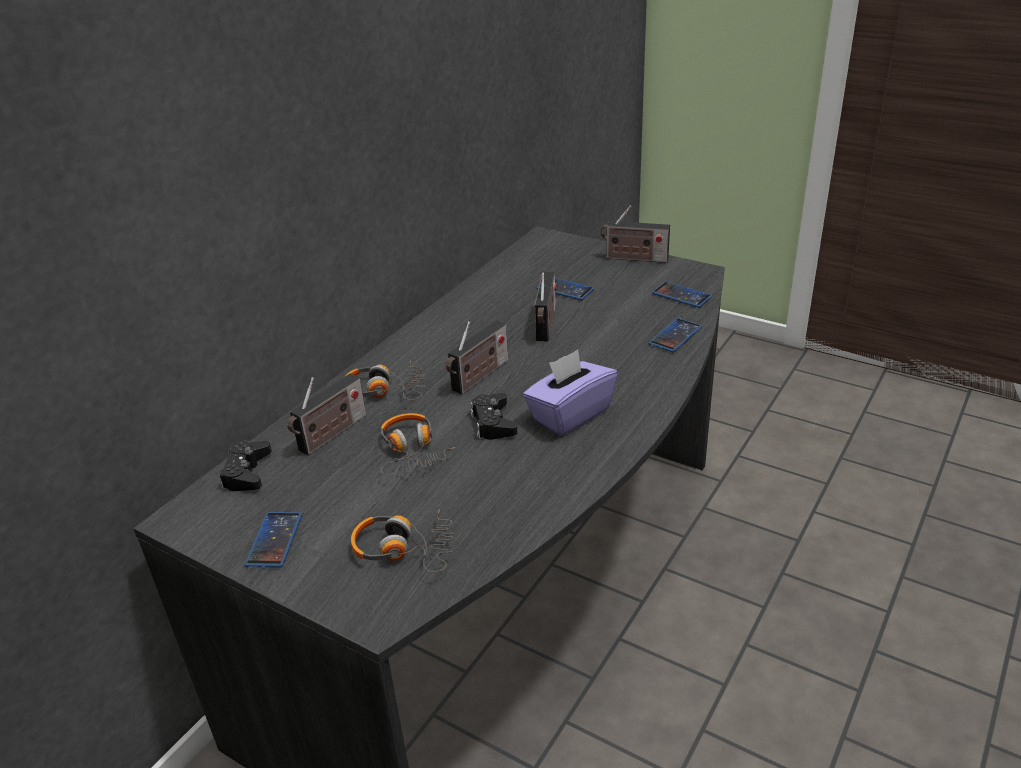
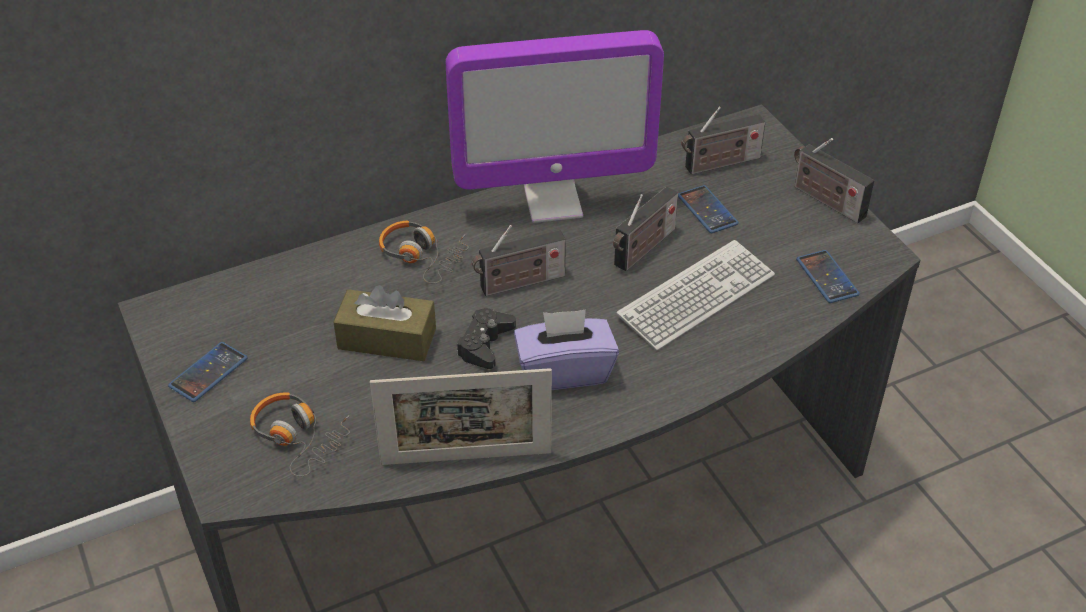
camera: 30 degrees right, 10 degrees up
(247, 472) = (238, 291): black game controller -> none
(331, 435) = (335, 285): radio -> radio (719, 164)
(411, 451) = (387, 339): headphones -> brown tissue box
(452, 323) = (553, 202): none -> monitor
(557, 499) = (466, 458): none -> picture frame
(612, 337) = (696, 296): none -> keyboard
(675, 336) = (764, 328): phone -> none

